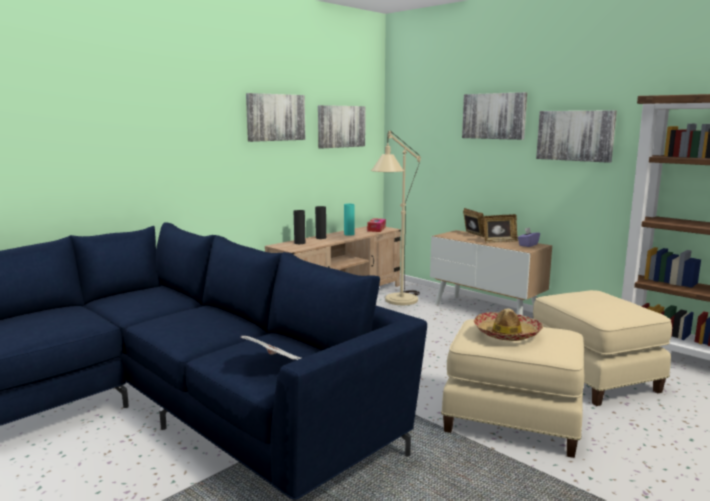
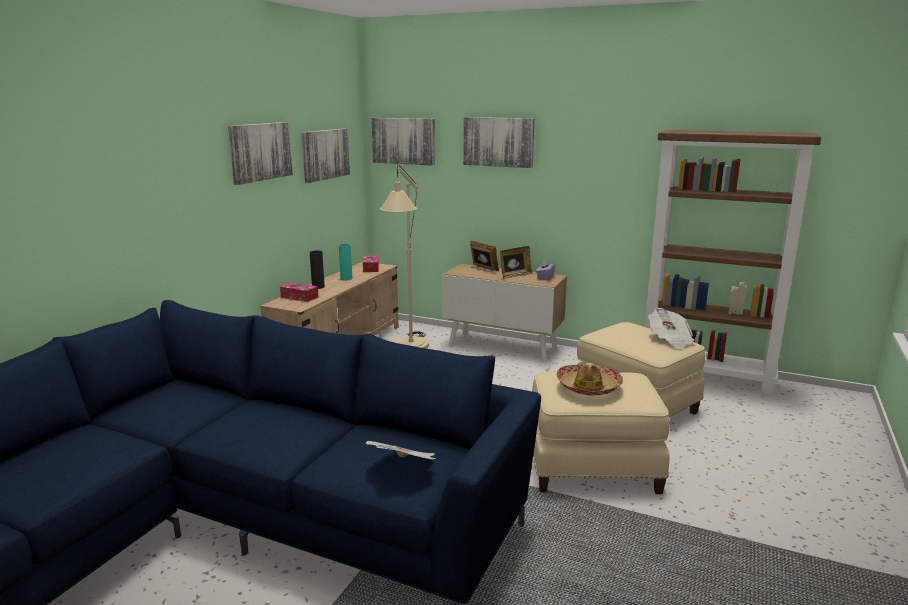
camera: 20 degrees left, 5 degrees up
(299, 243) = (299, 297): black vase -> tissue box
(575, 135) = (586, 165): picture -> picture (403, 141)
(631, 308) = (669, 340): none -> newspaper

